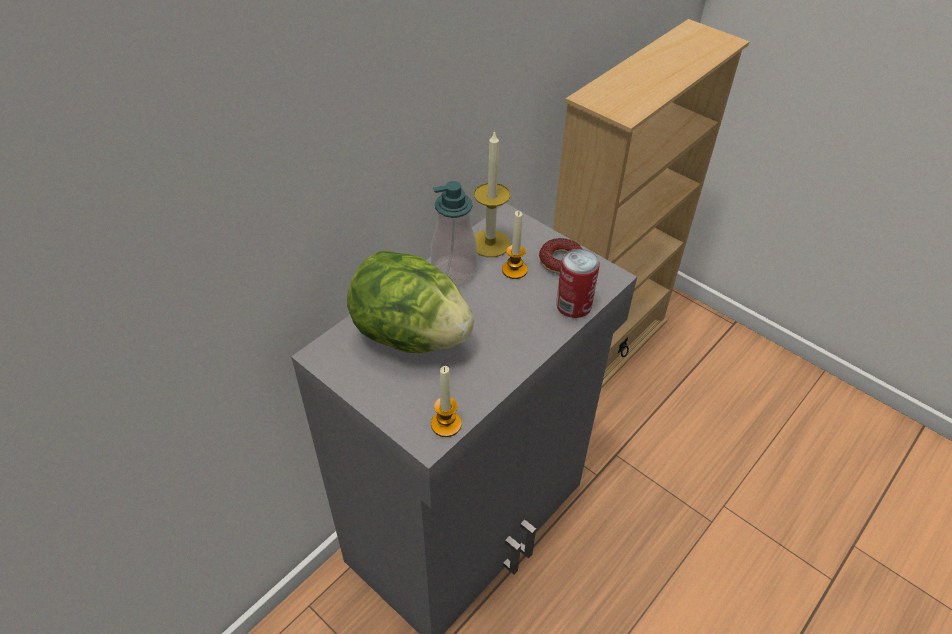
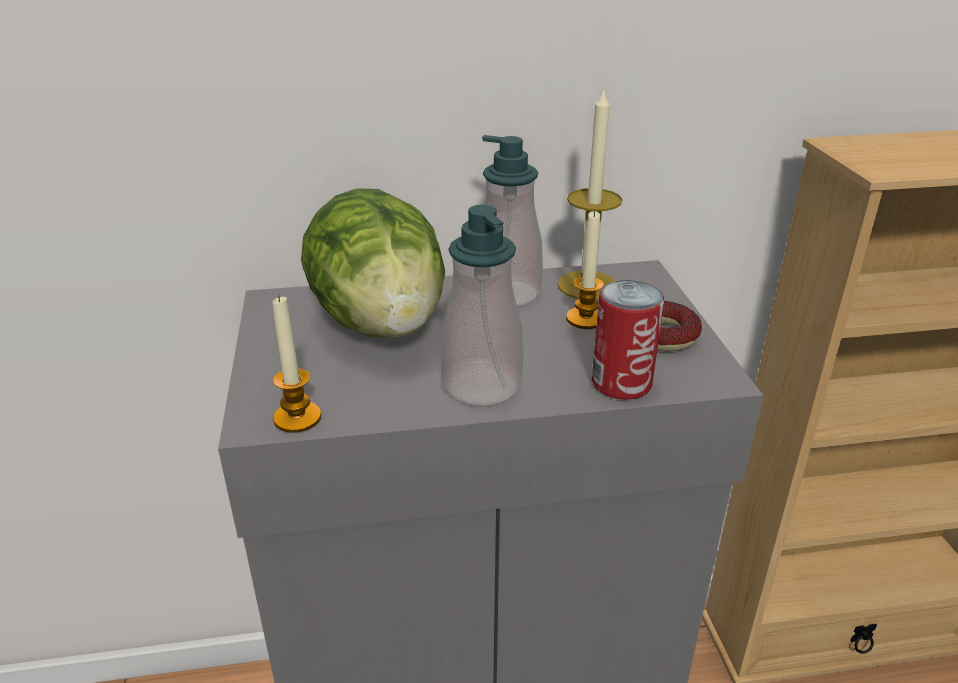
camera: 40 degrees right, 15 degrees down
(512, 346) = (481, 385): none -> soap dispenser

